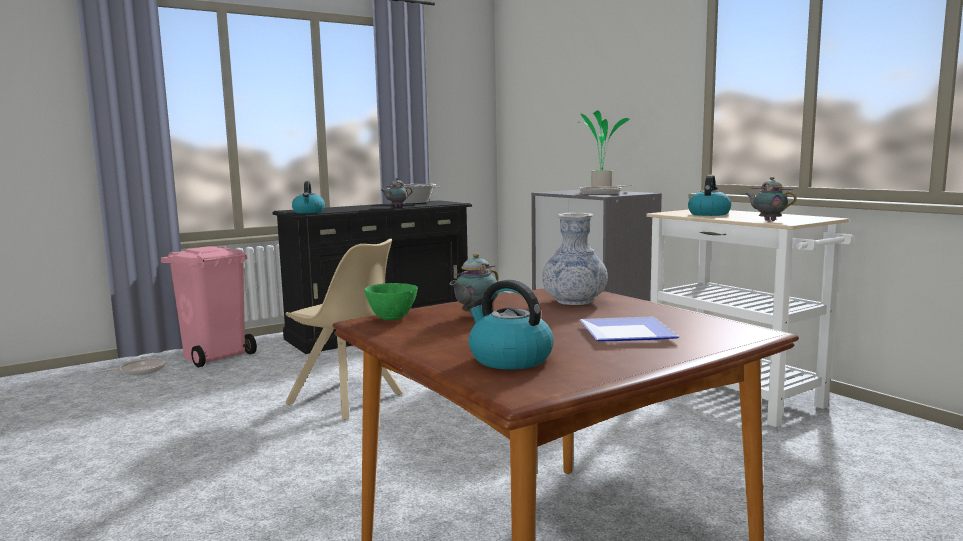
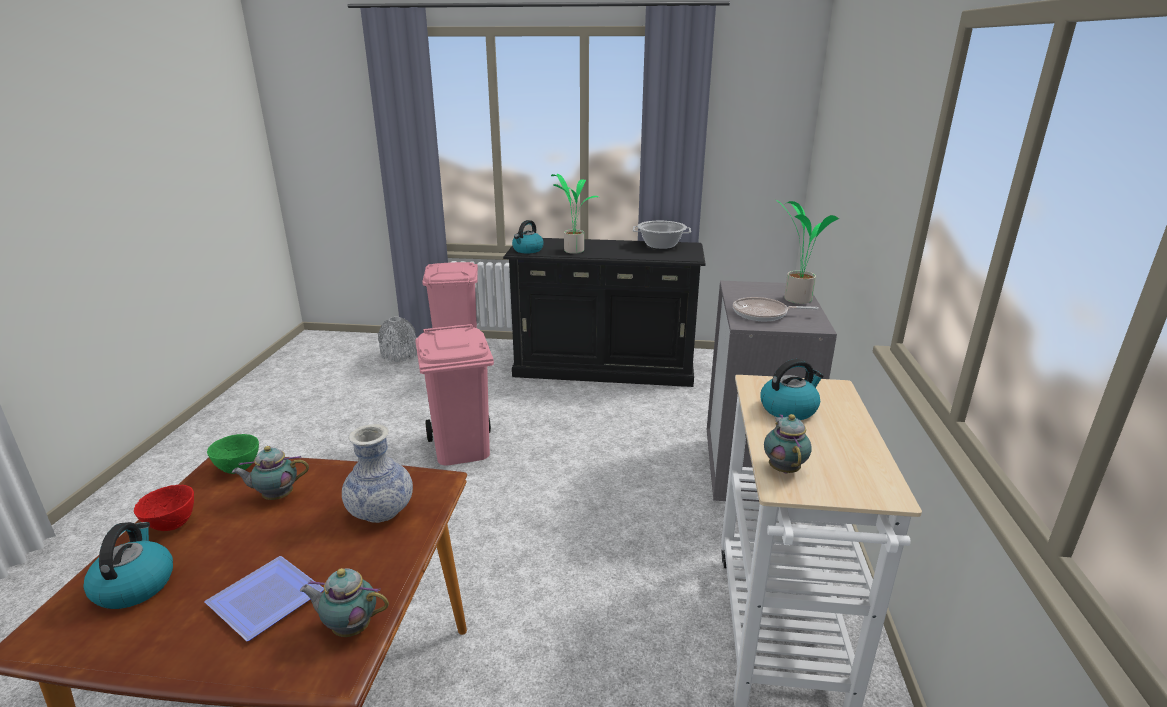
camera: 40 degrees right, 15 degrees up
(140, 371) = (399, 355): frying pan -> grey vase
(346, 399) = (460, 448): beige chair -> pink trash can
(351, 209) = (573, 250): none -> potted plant
(396, 207) = (618, 255): teapot -> teapot (349, 627)
(435, 341) = (173, 525): none -> red bowl

